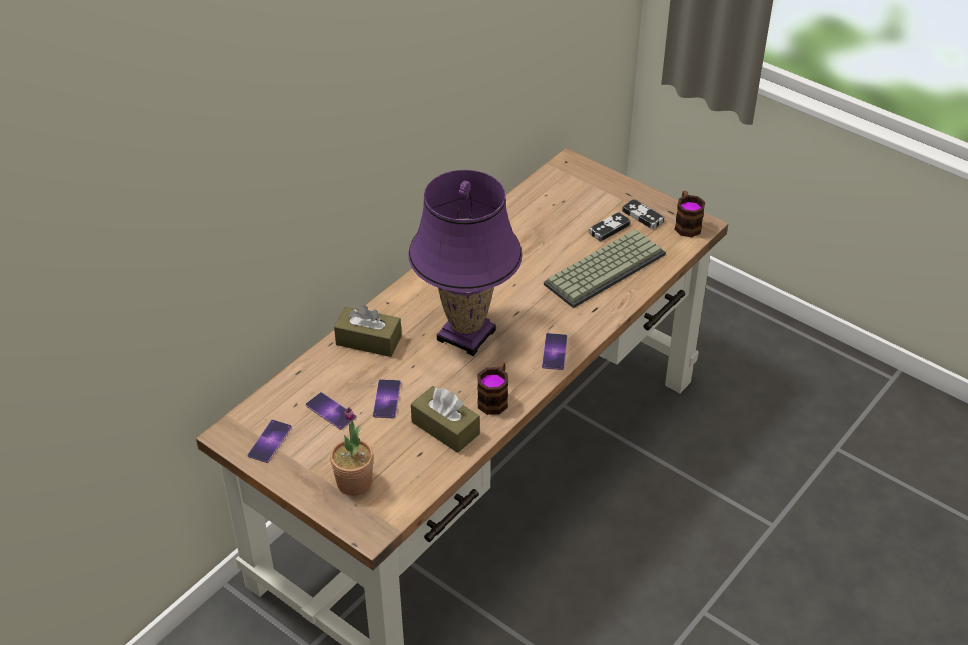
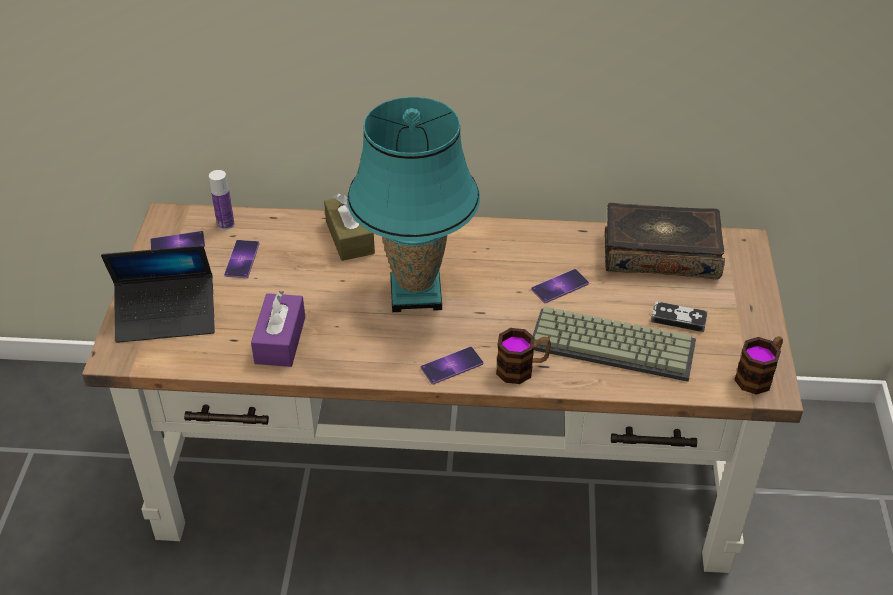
camera: 55 degrees right, 0 degrees up
(276, 403) = (225, 224): none -> bottle
(354, 482) = (166, 316): potted plant -> laptop
(386, 399) = (285, 285): phone -> phone (559, 286)
(445, 428) = (280, 340): brown tissue box -> purple tissue box
(466, 334) = (416, 293): purple table lamp -> turquoise table lamp
(495, 398) = (348, 354): mug -> mug (522, 368)
(542, 202) = (660, 253): none -> book
(642, 216) = (729, 335): game controller -> none

